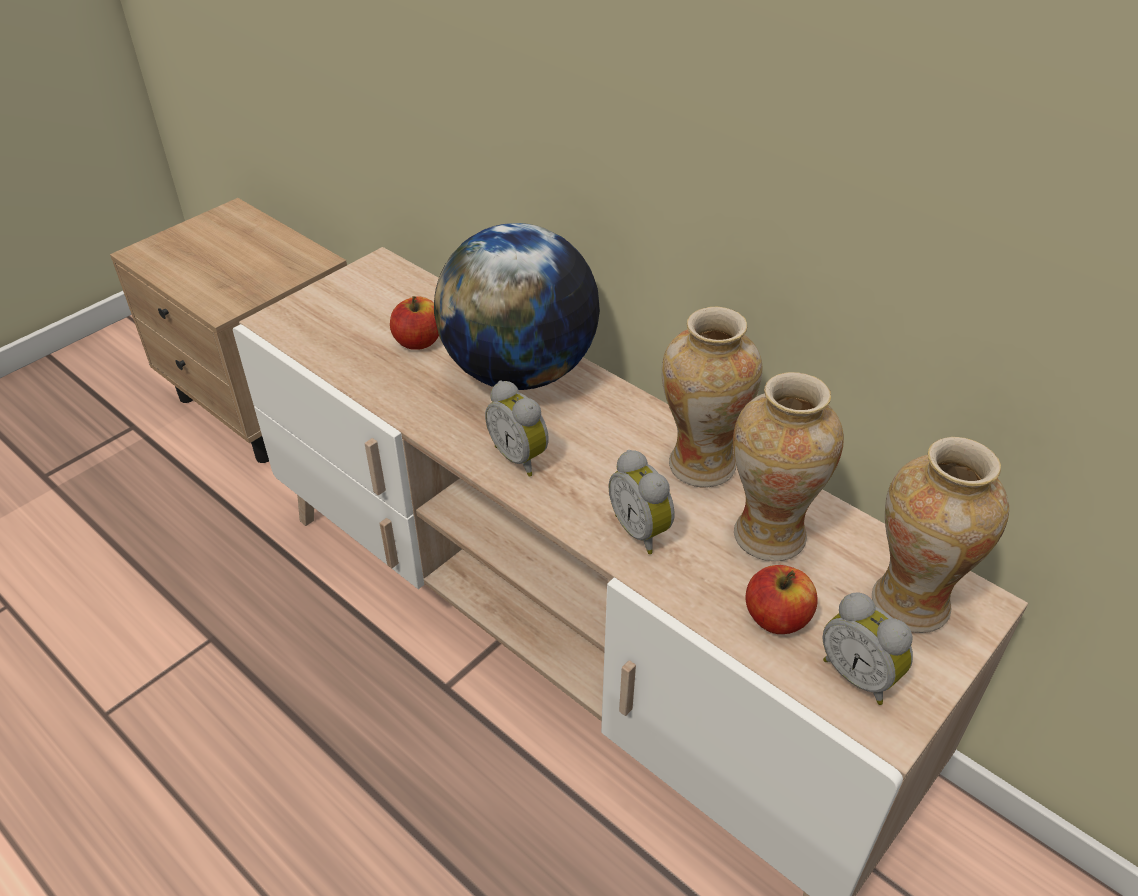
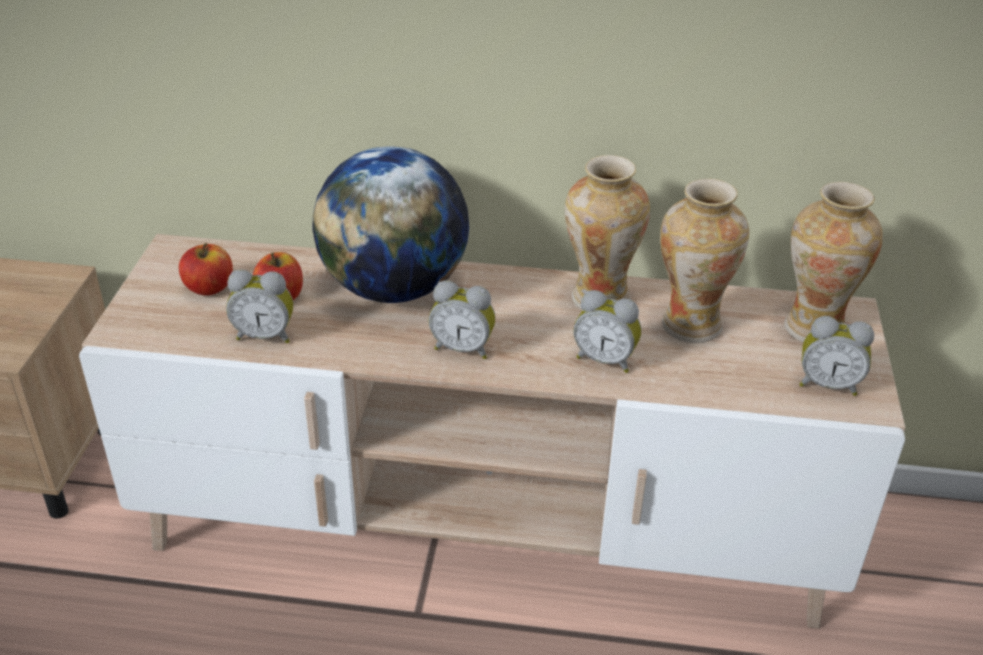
camera: 35 degrees left, 5 degrees down
(373, 371) = (265, 335): none -> alarm clock
(776, 618) = (747, 374): apple -> apple (209, 287)

